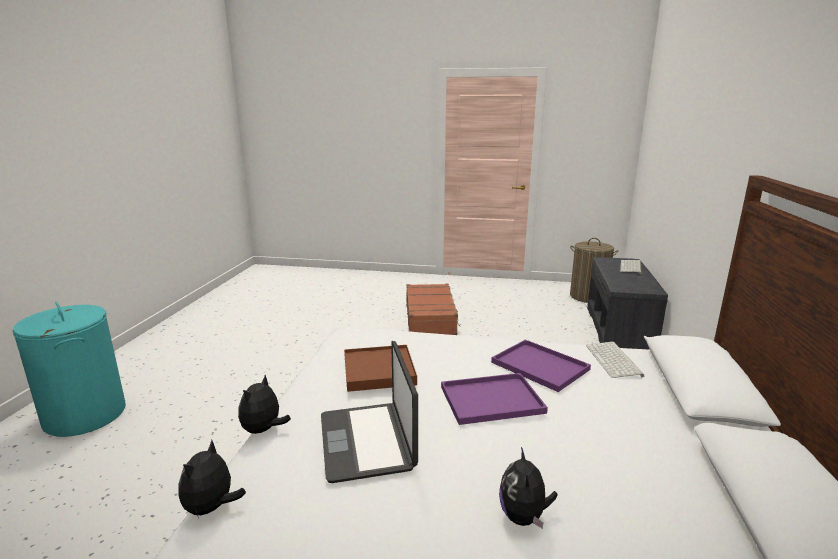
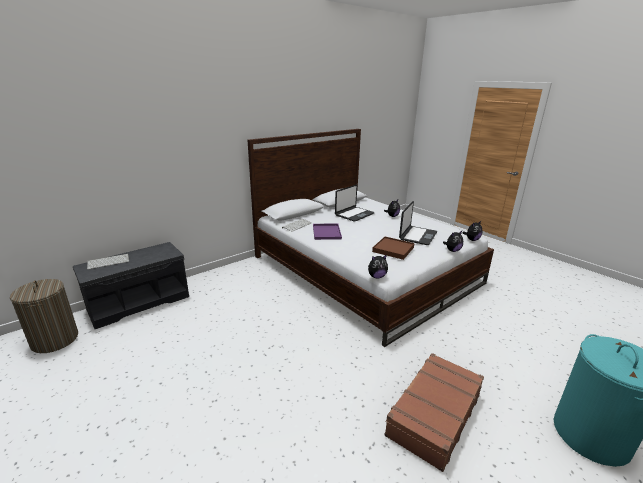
camera: 140 degrees left, 5 degrees up
(360, 329) = (376, 276): none -> plush toy
(431, 318) = (211, 398): brown suitcase -> brown suitcase (433, 414)
(493, 399) = (363, 230): purple tray -> none
(612, 457) = (354, 214): none -> laptop

